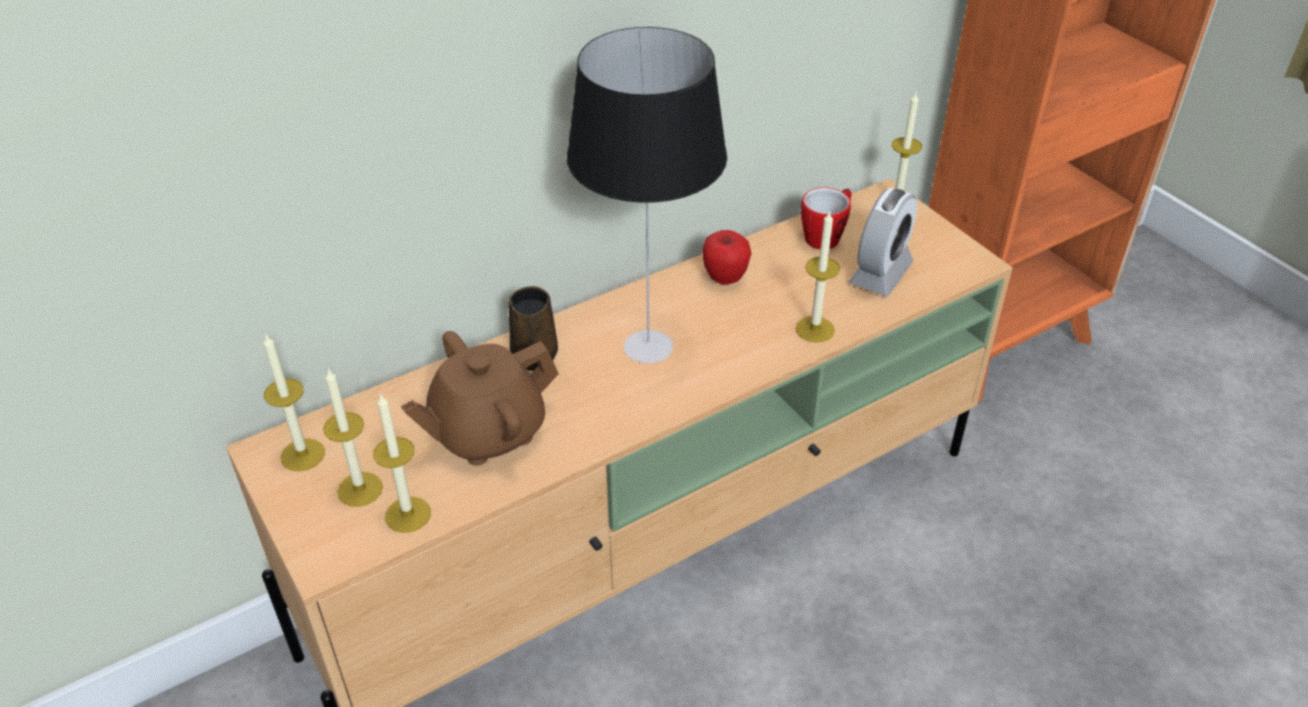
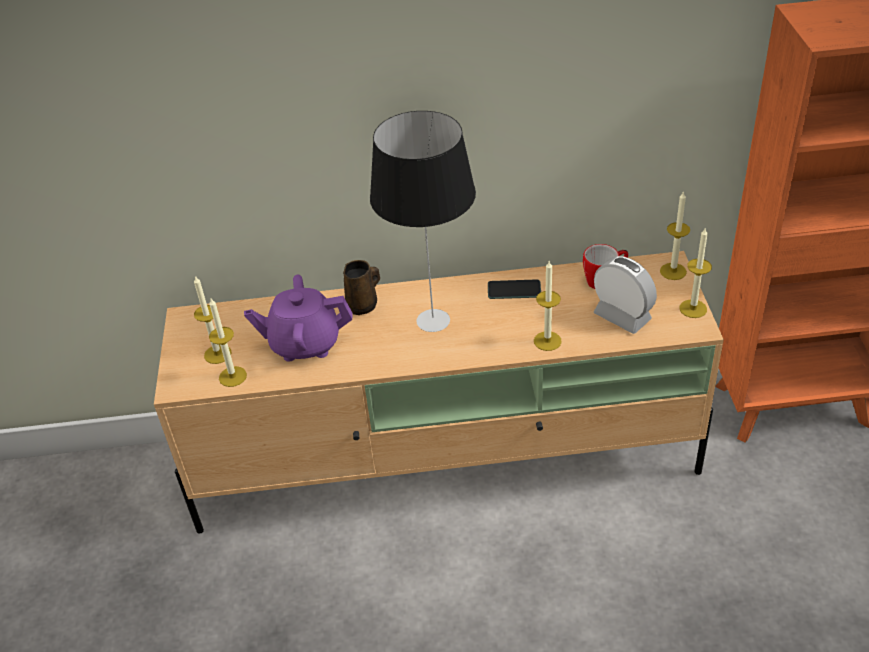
camera: 30 degrees right, 0 degrees up
(302, 455) = (201, 325): candle -> candle (693, 308)
(487, 432) = (305, 344): brown teapot -> purple teapot
(725, 278) = (514, 290): apple -> phone
(880, 274) = (622, 316): alarm clock -> alarm clock turned 105 degrees counterclockwise

